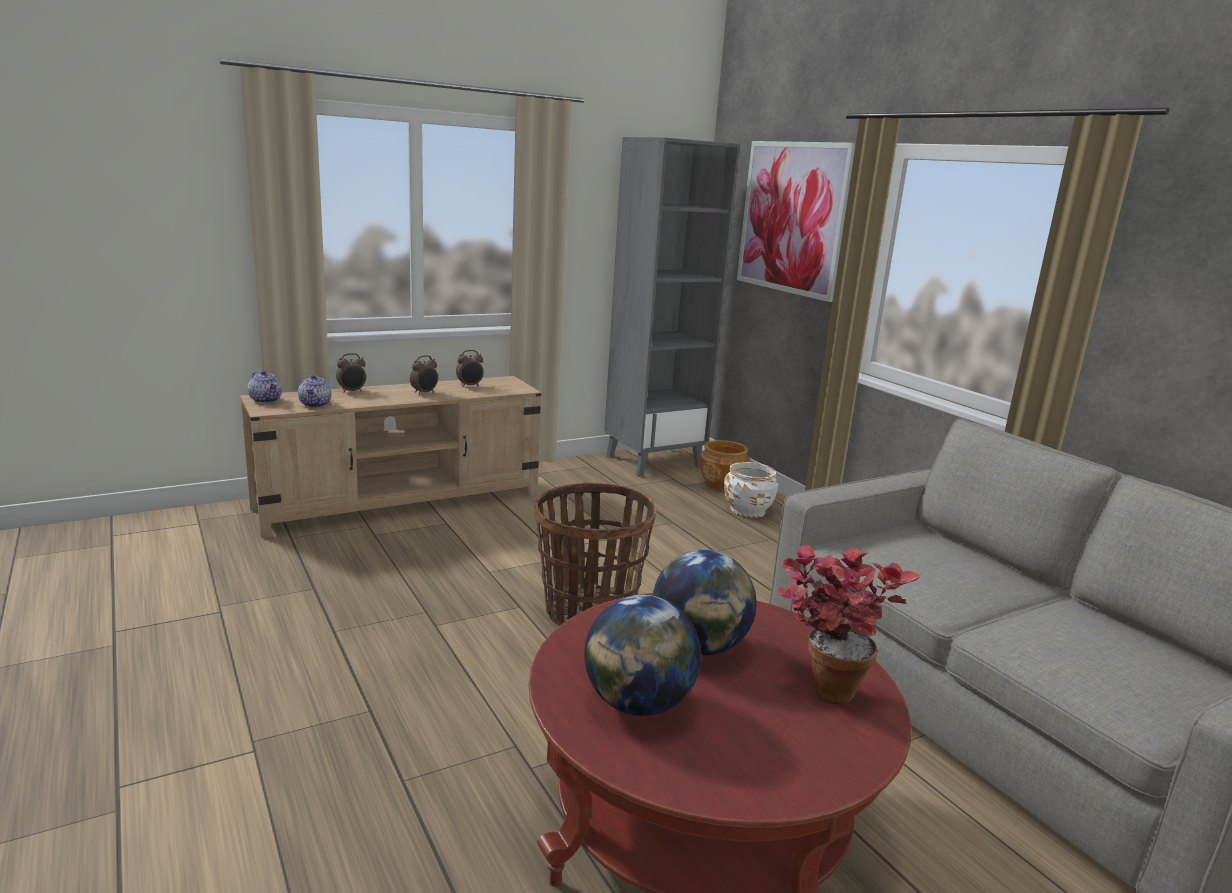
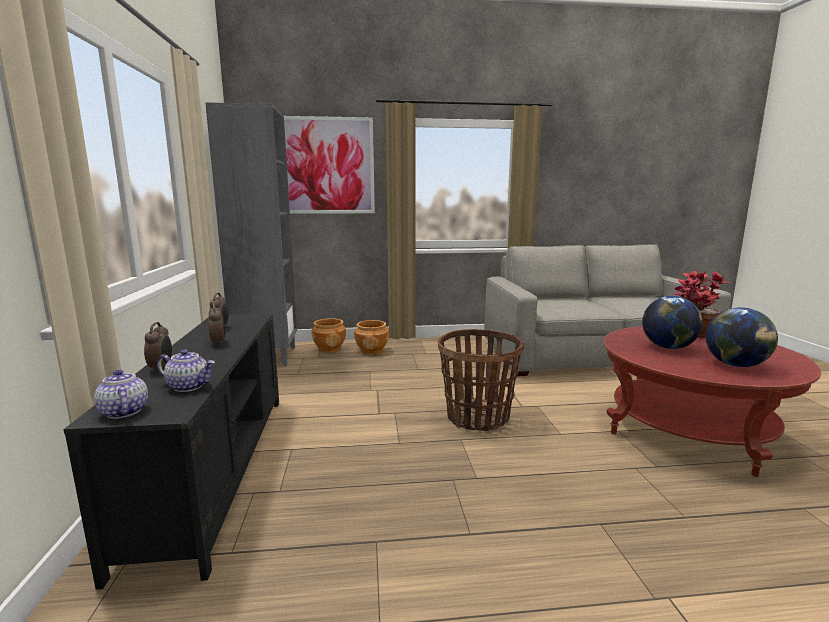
camera: 65 degrees left, 5 degrees down
(266, 400) = (123, 412): teapot -> teapot turned 105 degrees counterclockwise
(401, 502) = (216, 466): beige tv stand -> black tv stand
(747, 511) = (371, 351): white planter -> brown planter

